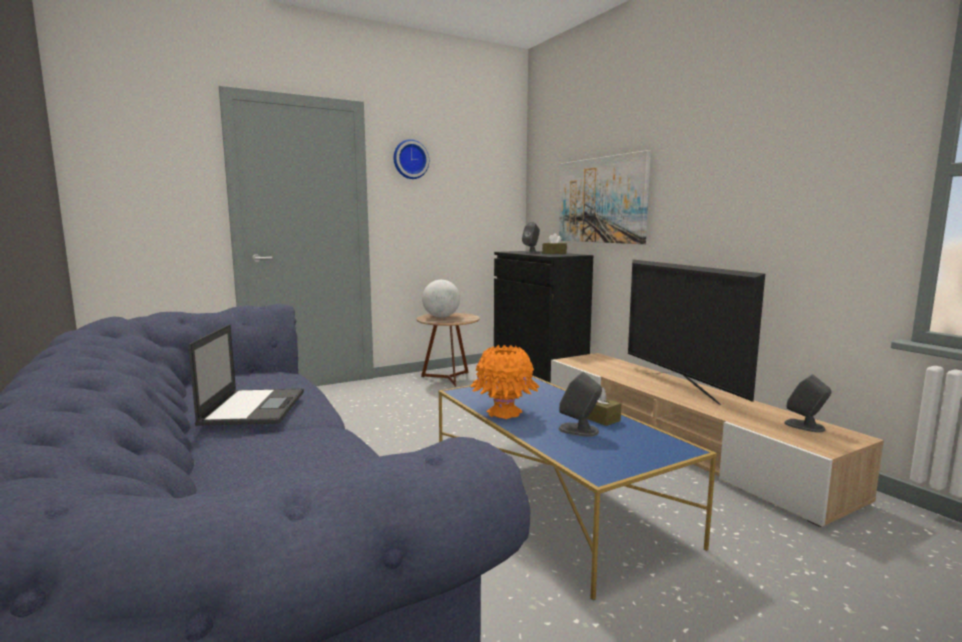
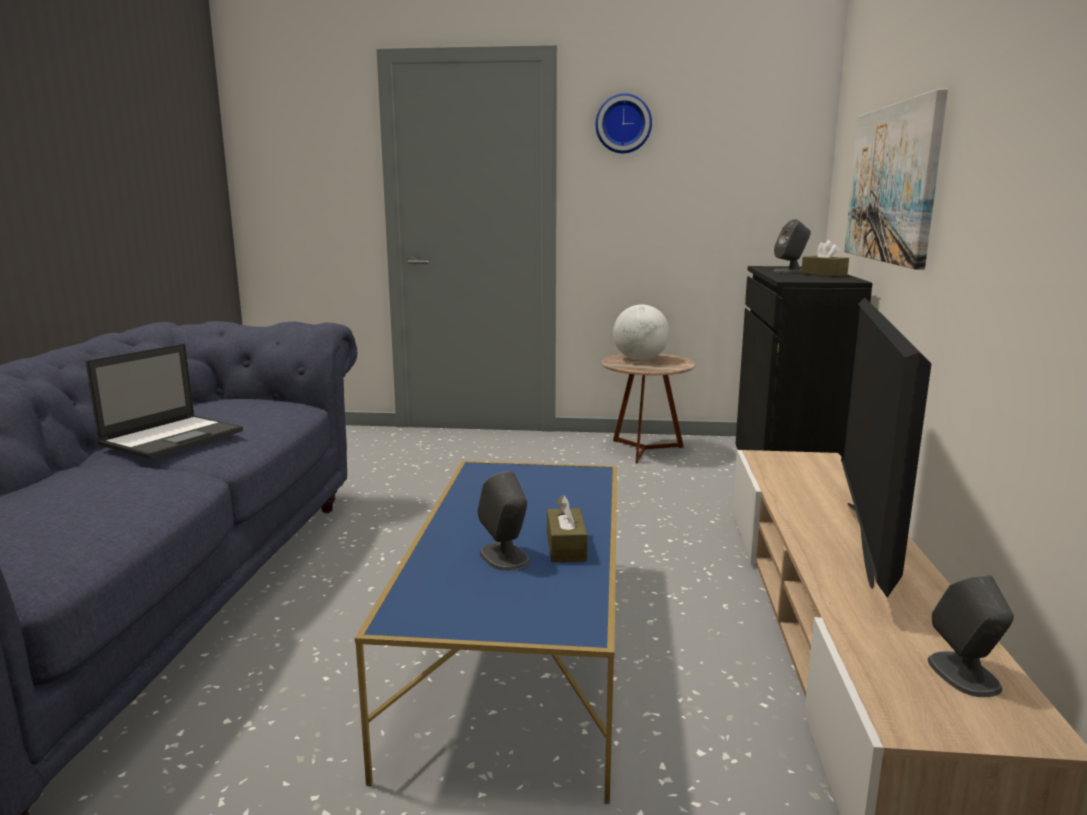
camera: 35 degrees right, 5 degrees up
(504, 412) = (469, 508): orange vase -> none

